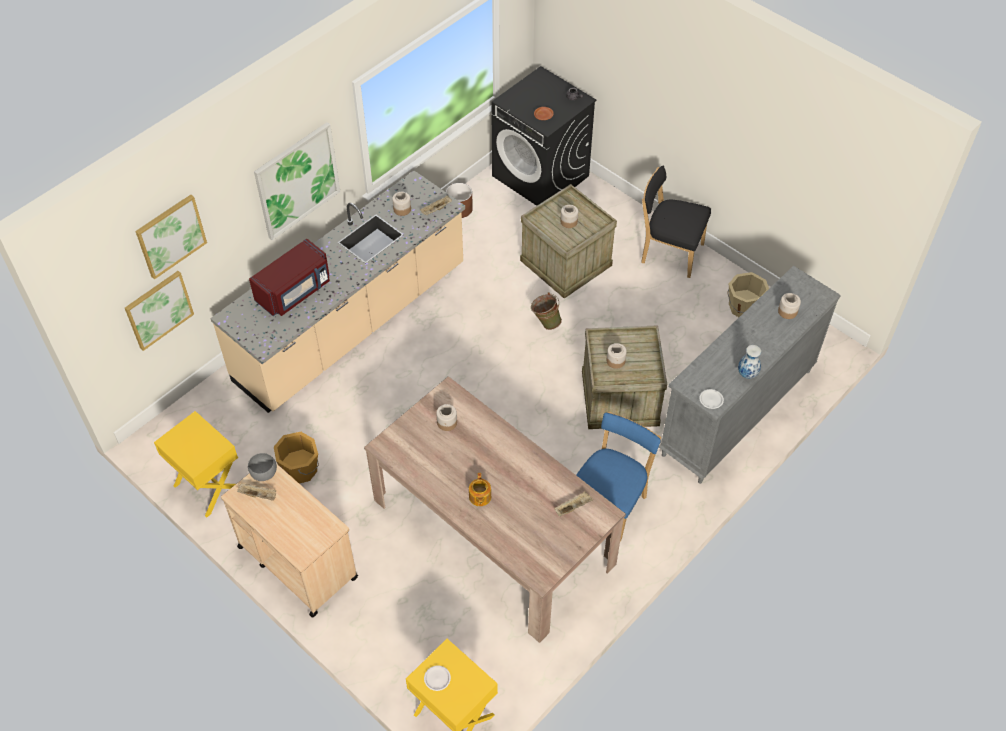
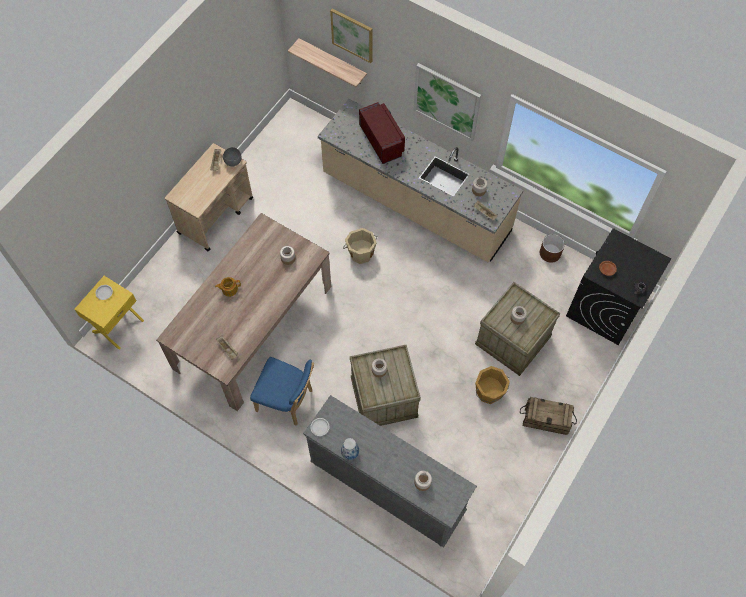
camera: 80 degrees right, 10 degrees up
(158, 309) = (332, 62): picture -> shelf
(208, 486) = (265, 153): yellow nightstand -> none
(295, 291) = (382, 140): red microwave -> red microwave turned 150 degrees counterclockwise
(301, 469) = (286, 201): orange bucket -> orange bucket (489, 392)
(545, 322) = (447, 333): green bucket -> none
(669, 252) = (546, 420): black chair -> crate
(743, 307) = (499, 487): beige bucket -> beige bucket (361, 253)

